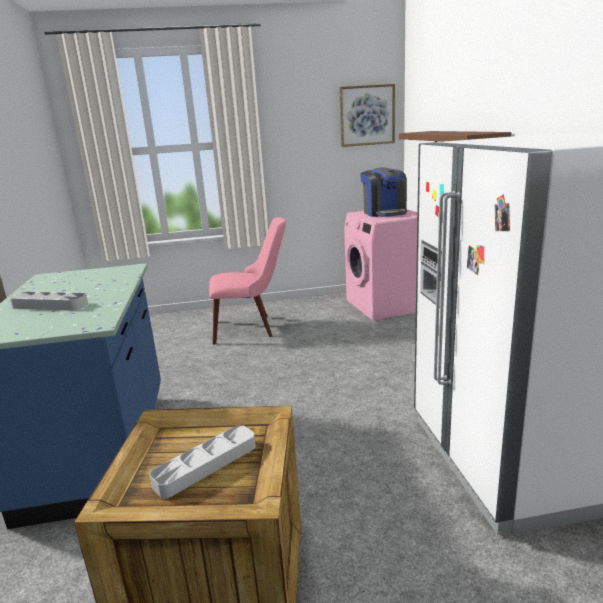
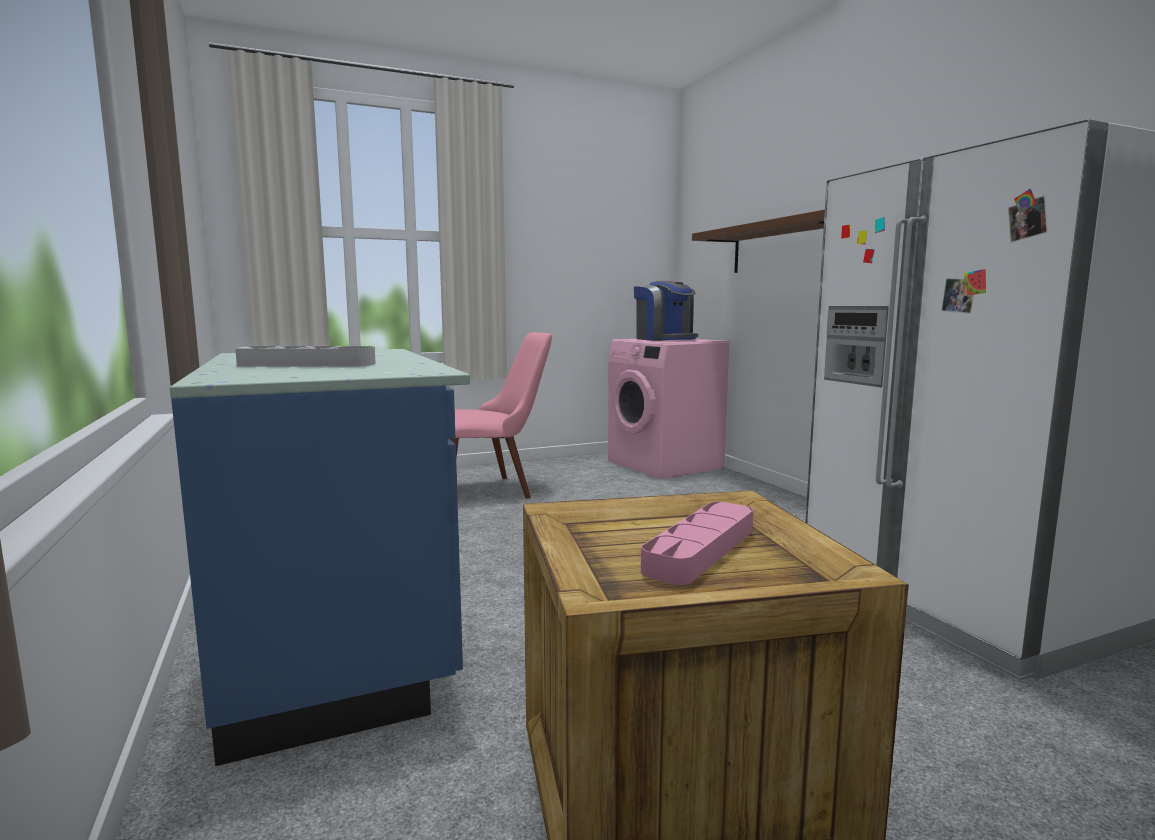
camera: 15 degrees left, 10 degrees down
(206, 464) = (701, 549): grey tray -> pink tray
(367, 115) = (634, 220): picture -> none

